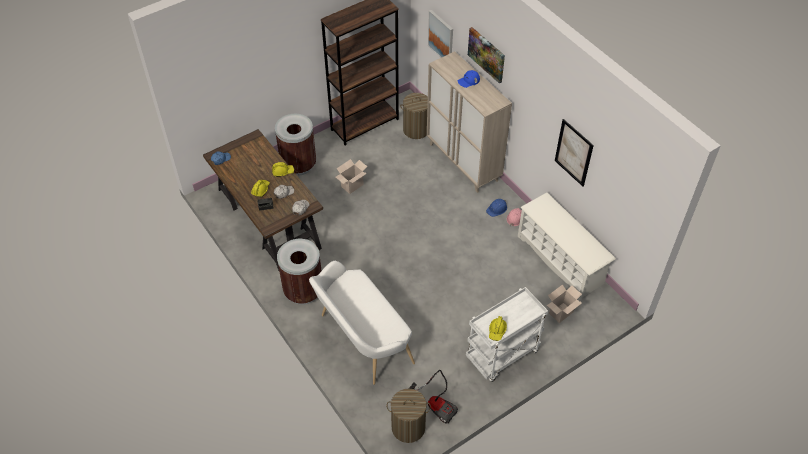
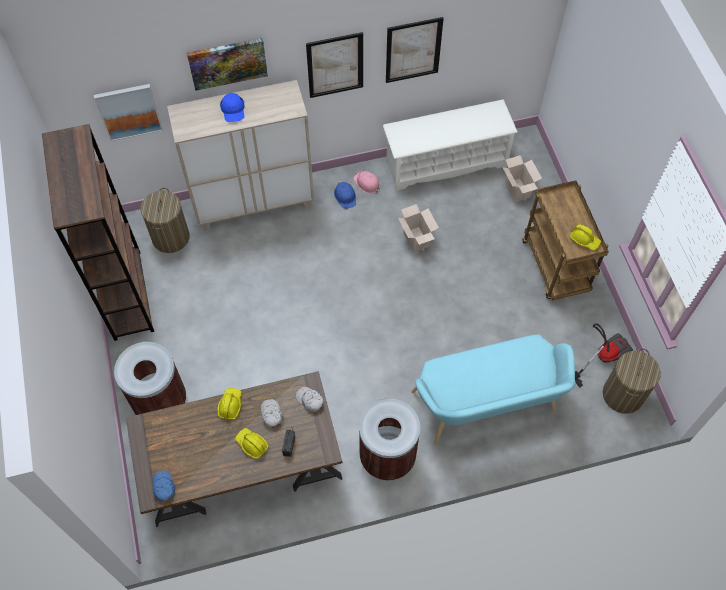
camera: 70 degrees left, 10 degrees up
(352, 186) = (233, 344): cardboard box -> cardboard box (417, 240)
(362, 340) = (487, 408): white bench -> turquoise bench
(502, 356) = (556, 267): white cart -> brown cart
(533, 116) = (335, 65): none -> picture

